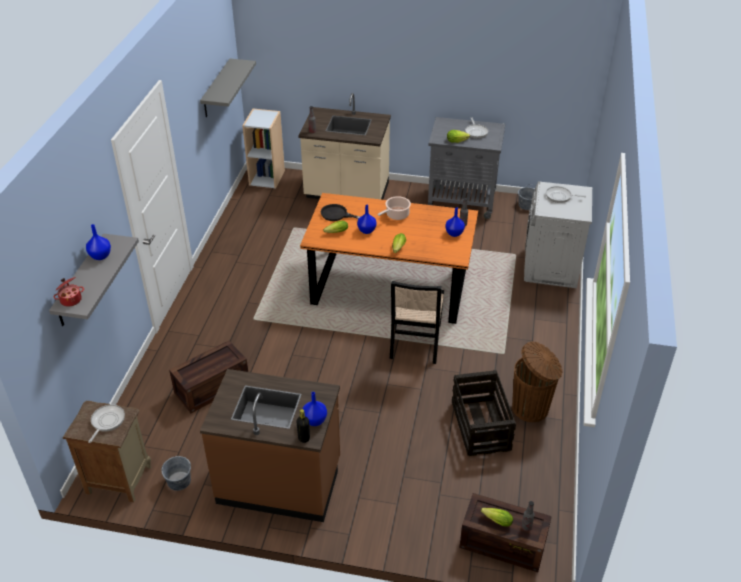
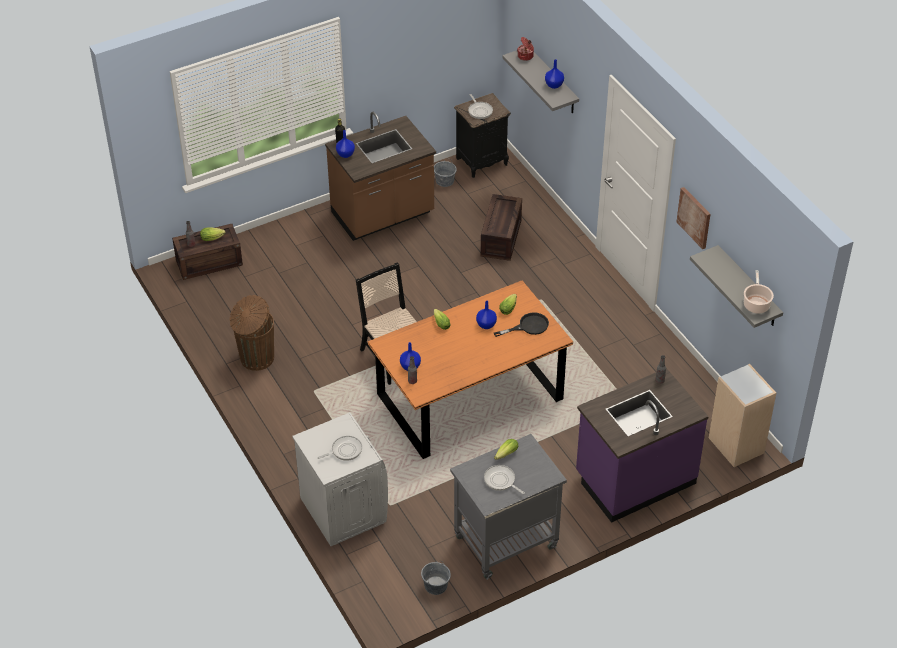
camera: 140 degrees right, 5 degrees up
(118, 478) = (482, 162): beige nightstand -> black nightstand
(186, 115) = (694, 217): none -> picture
(346, 192) = (634, 478): beige counter -> purple counter
(396, 215) = (480, 356): cooking pot -> cooking pot (756, 304)
(480, 425) = (284, 324): crate -> none

